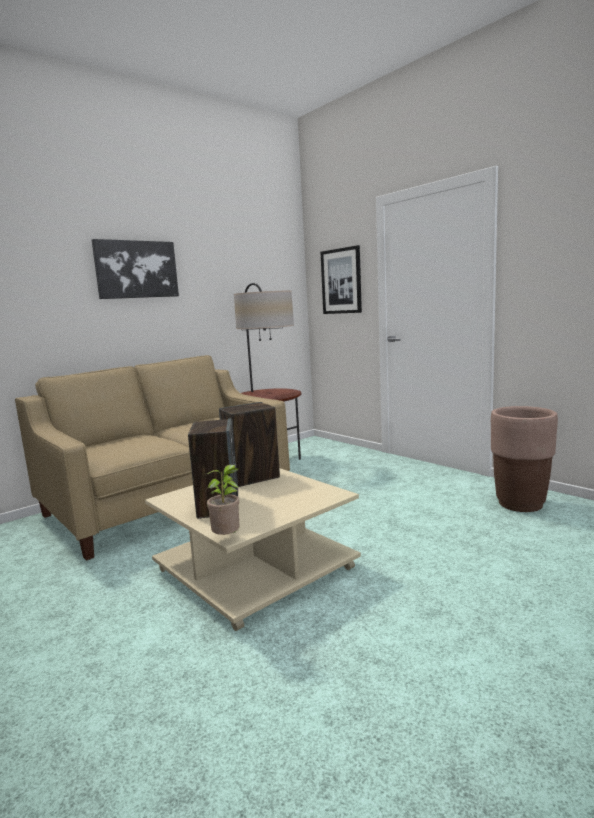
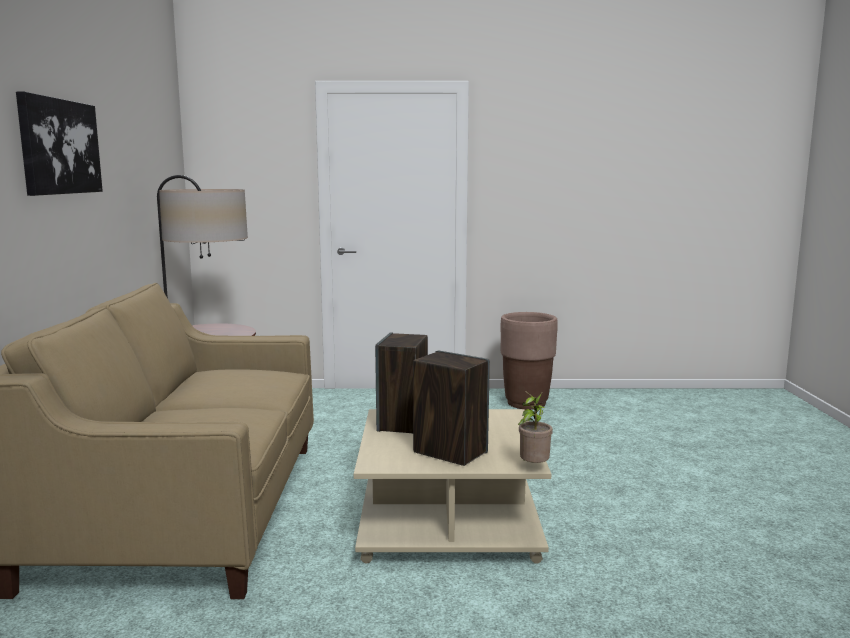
camera: 50 degrees left, 0 degrees up
(341, 281) = (256, 177): picture -> none

